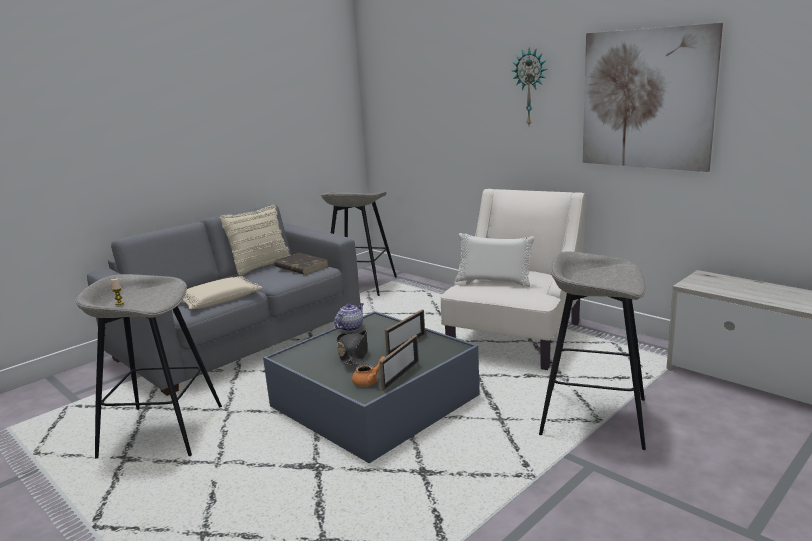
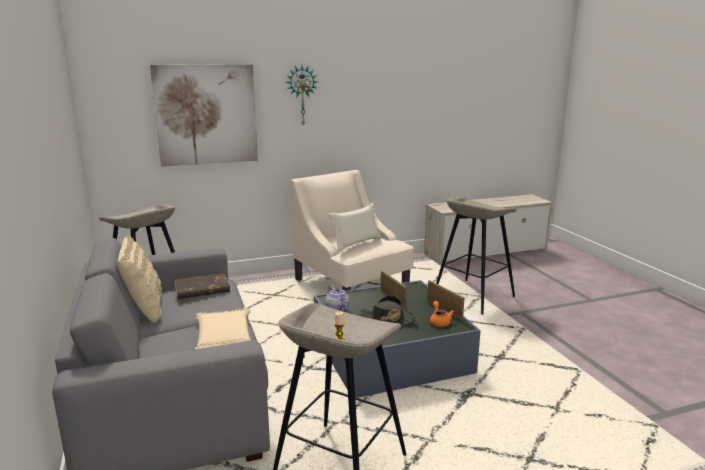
camera: 65 degrees left, 0 degrees up
(646, 99) = (389, 102): picture -> picture (206, 115)

